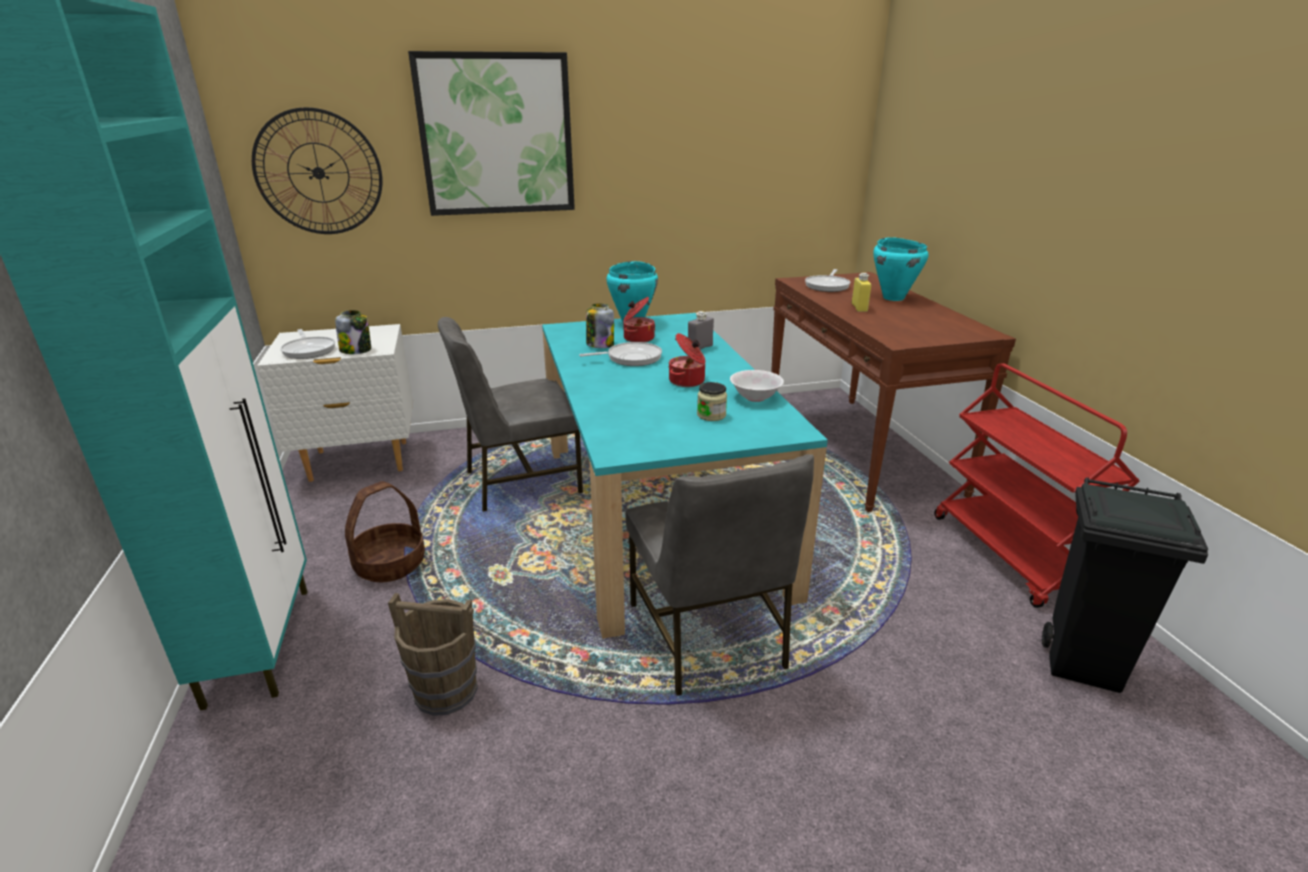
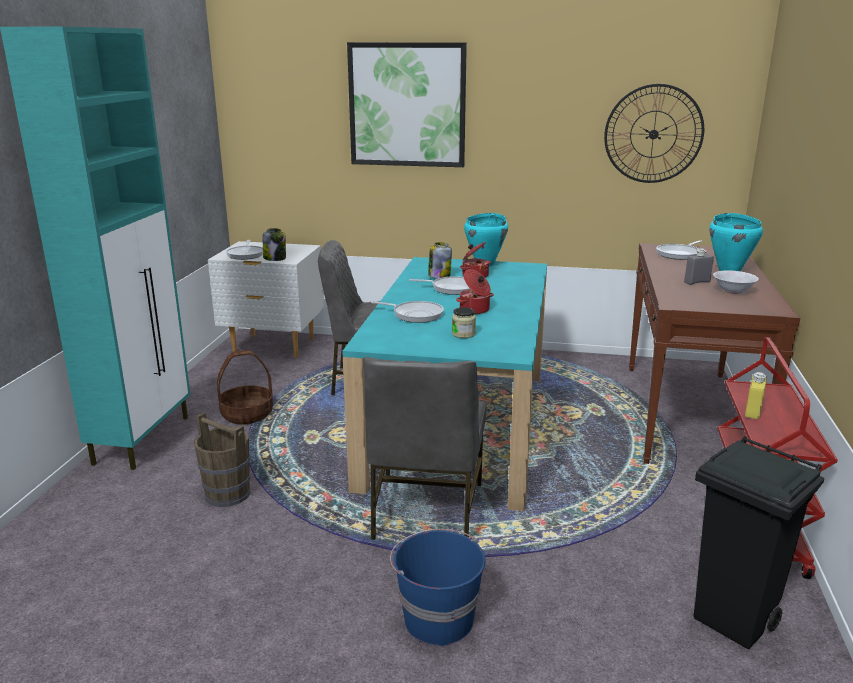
camera: 25 degrees right, 5 degrees down
(318, 173) = (279, 127): wall clock -> wall clock (653, 134)
(628, 400) = (415, 314): none -> frying pan
(700, 348) = (515, 289): grey bottle -> grey bottle (697, 282)
(755, 397) = (513, 329): white bowl -> white bowl (733, 291)
(830, 777) = (437, 619): none -> blue bucket
(859, 308) = (681, 274): yellow bottle -> yellow bottle (753, 411)

